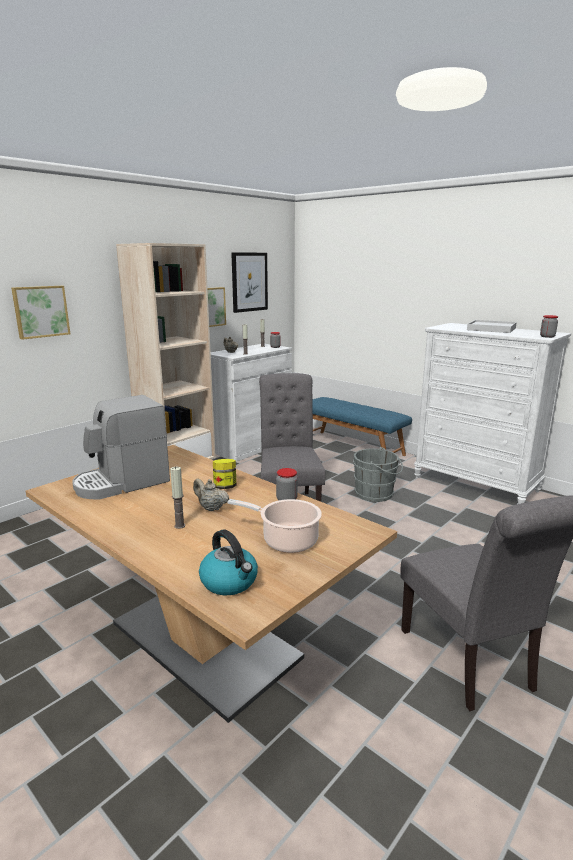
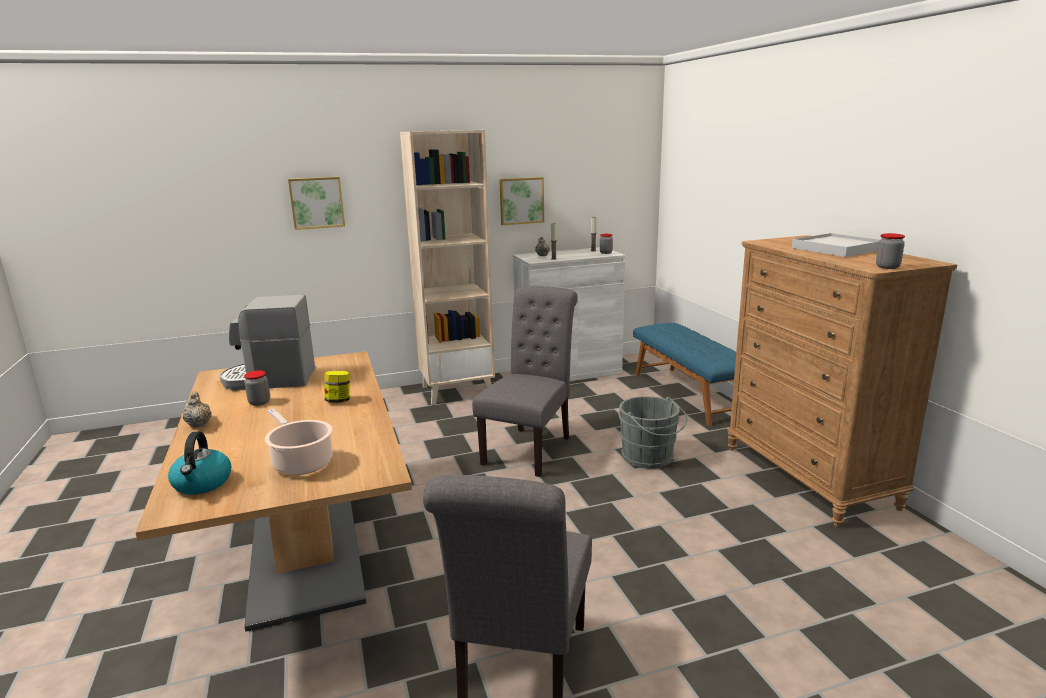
camera: 30 degrees right, 0 degrees up
(180, 526) = (247, 427): candle -> none
(211, 508) = (295, 417): beige teapot -> beige teapot (199, 424)
(249, 282) = (584, 170): picture -> none
(286, 499) = (368, 425): jar -> jar (259, 402)
(475, 484) = (809, 476): white dresser -> brown dresser

